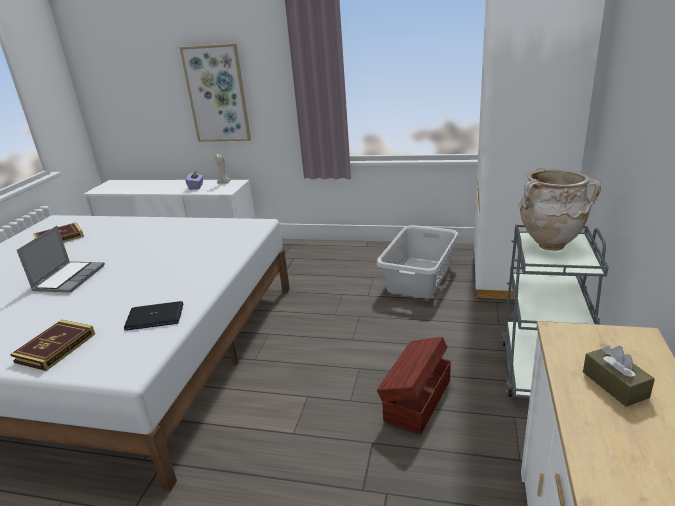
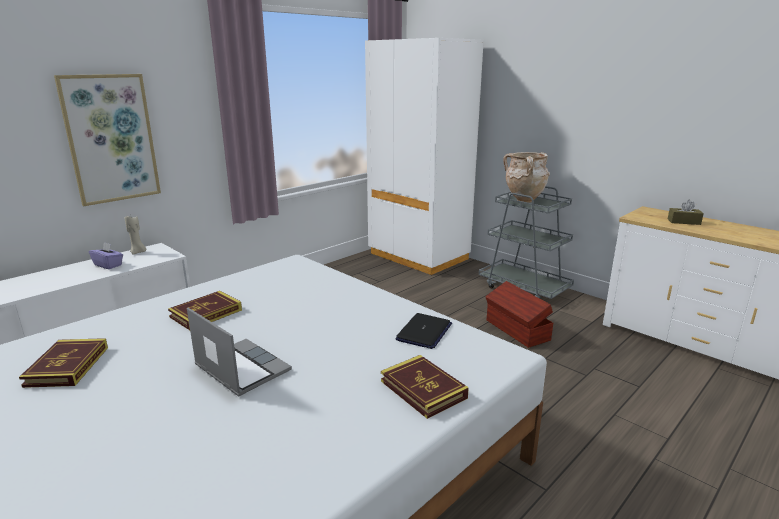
camera: 60 degrees left, 5 degrees down
(142, 238) = (206, 313): none -> book
(420, 277) = (376, 280): grey laundry basket -> none

